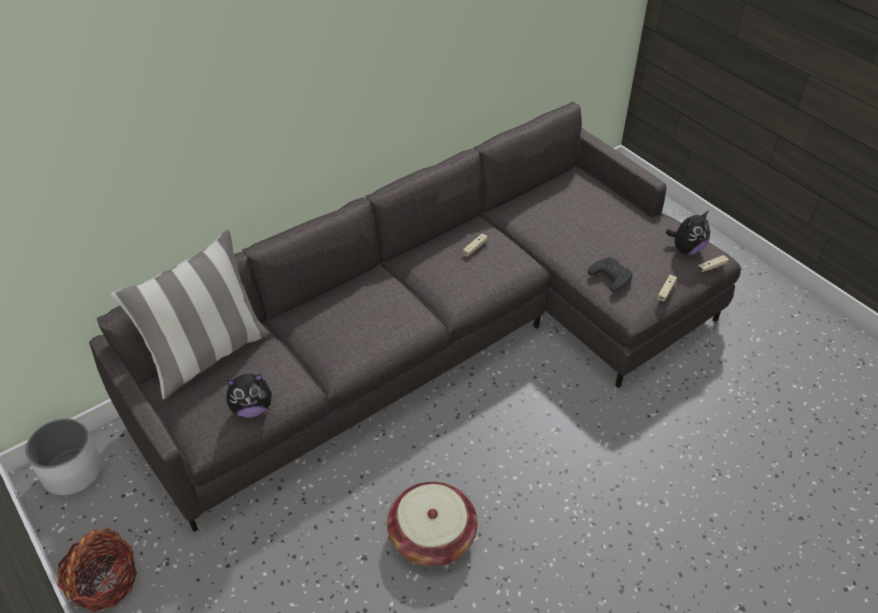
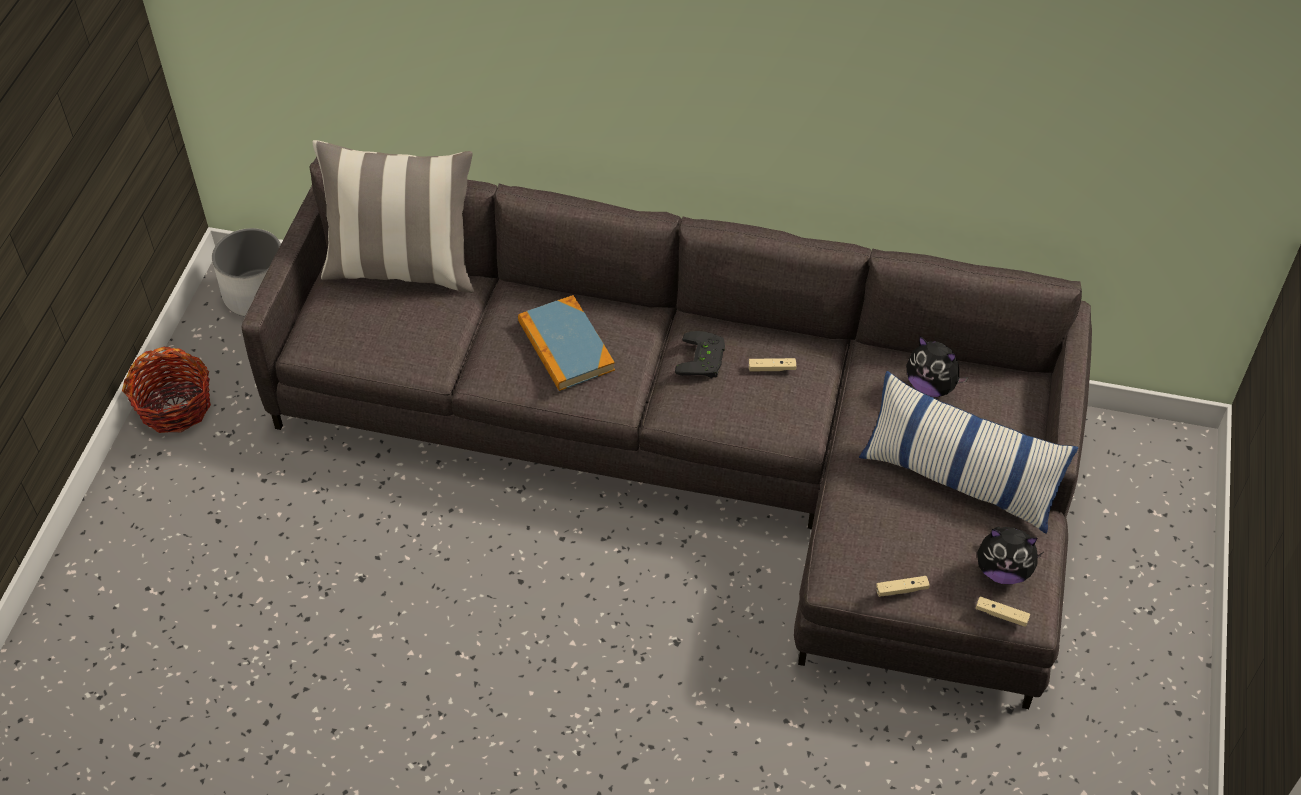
camera: 50 degrees right, 5 degrees up
(252, 408) = (372, 348): plush toy -> plush toy (931, 386)
(362, 317) = (565, 346): none -> book
(432, 536) = (434, 617): basket -> none
(613, 275) = (870, 523): black game controller -> black game controller (704, 360)
(615, 229) = (958, 479): none -> pillow

